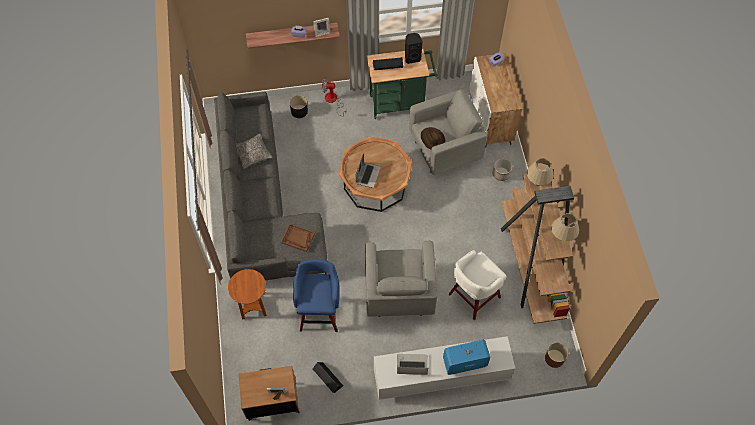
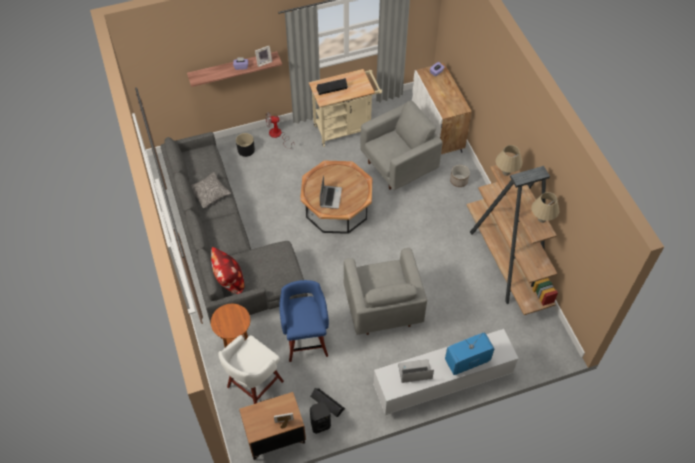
camera: 10 degrees left, 5 degrees down
(255, 245) = (229, 281): none -> pillow
(297, 238) = (272, 267): brown tray -> none
(400, 103) = (345, 128): green cart -> beige cart
(412, 58) = (354, 78): black speaker -> black speaker (320, 424)
(432, 139) = (387, 154): brown hat -> none
(473, 297) = (457, 301): white stool -> white stool (254, 385)
(554, 358) = (550, 347): brown planter -> none

